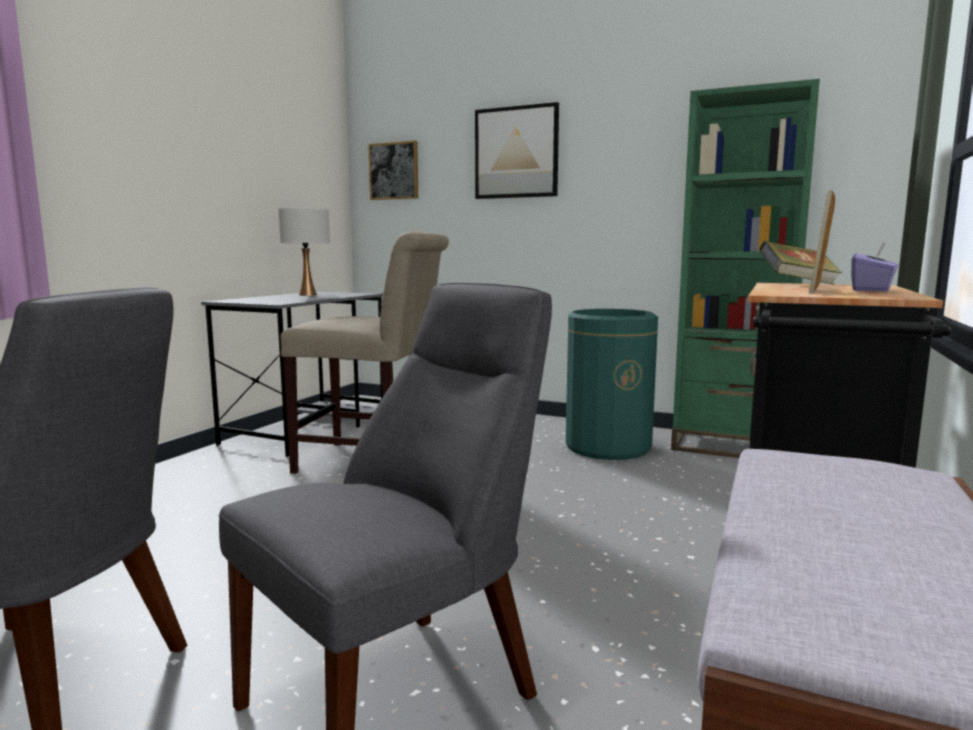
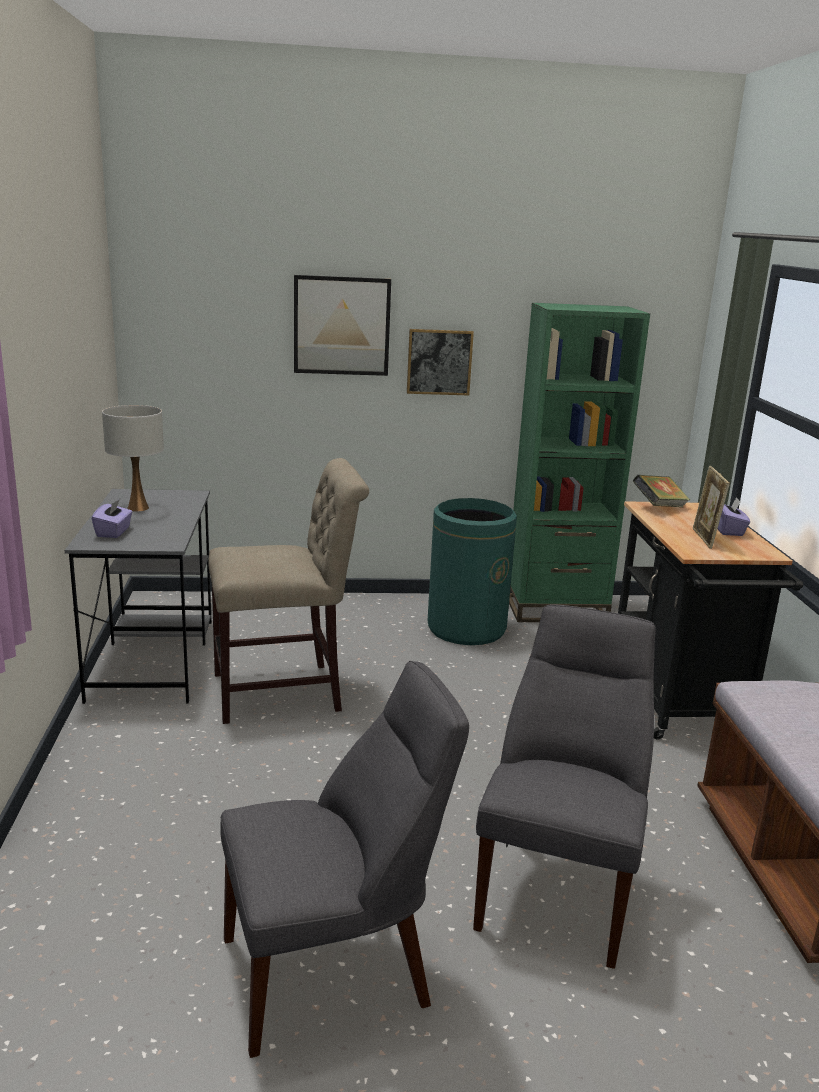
camera: 30 degrees left, 10 degrees up
(257, 299) = (114, 532): none -> purple tissue box
(394, 171) = (183, 332): picture -> picture (439, 362)

